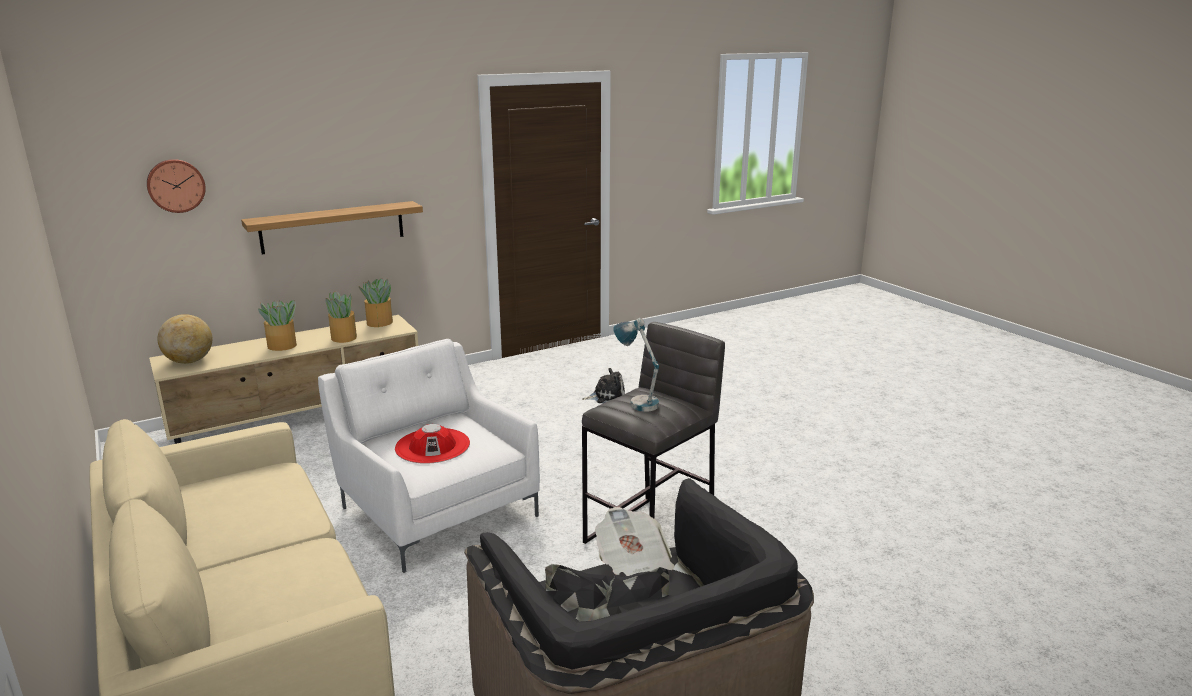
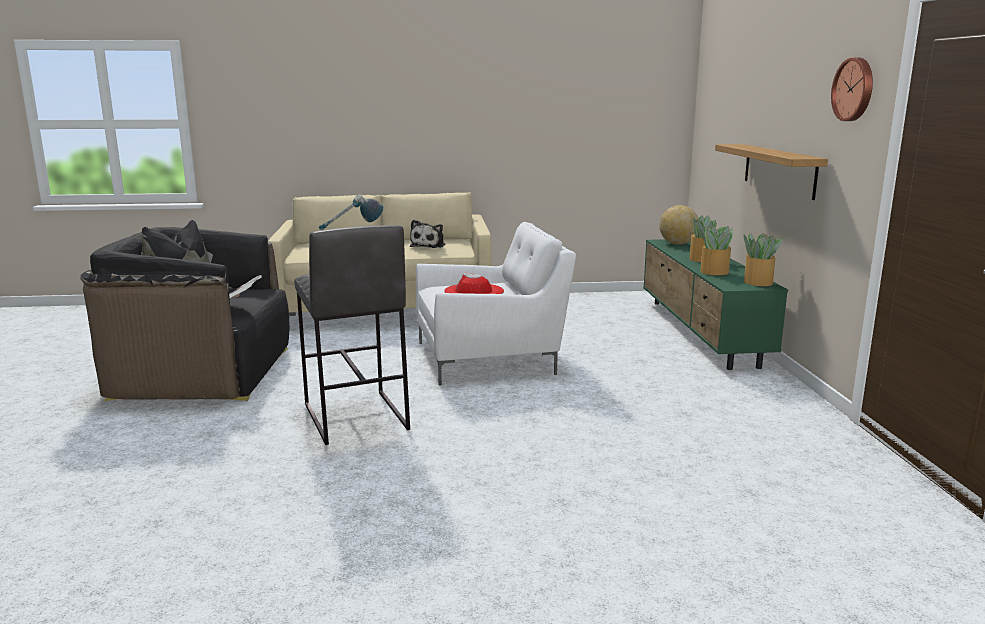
camera: 115 degrees right, 5 degrees down
(176, 185) = (728, 106): wall clock -> wall clock (854, 89)
(301, 416) = (700, 332): beige tv stand -> green tv stand
(607, 396) = (685, 465): plush toy -> plush toy (429, 245)

